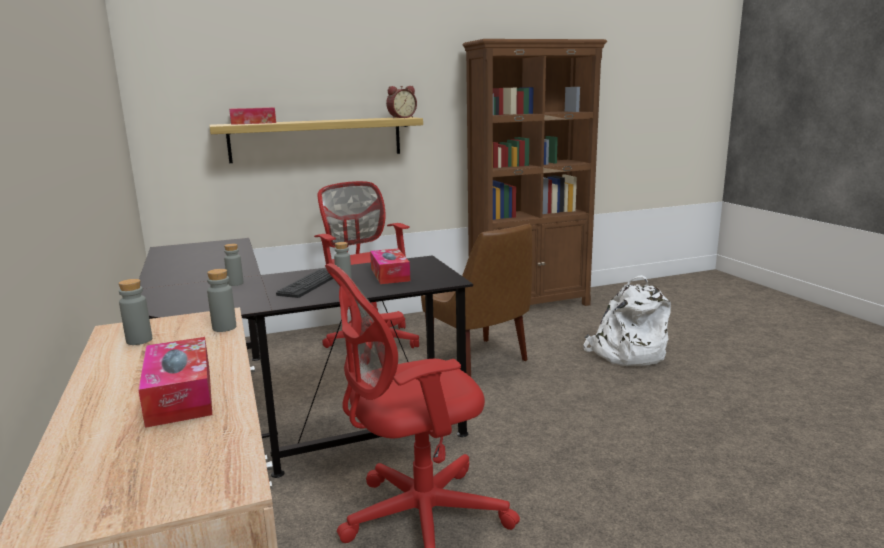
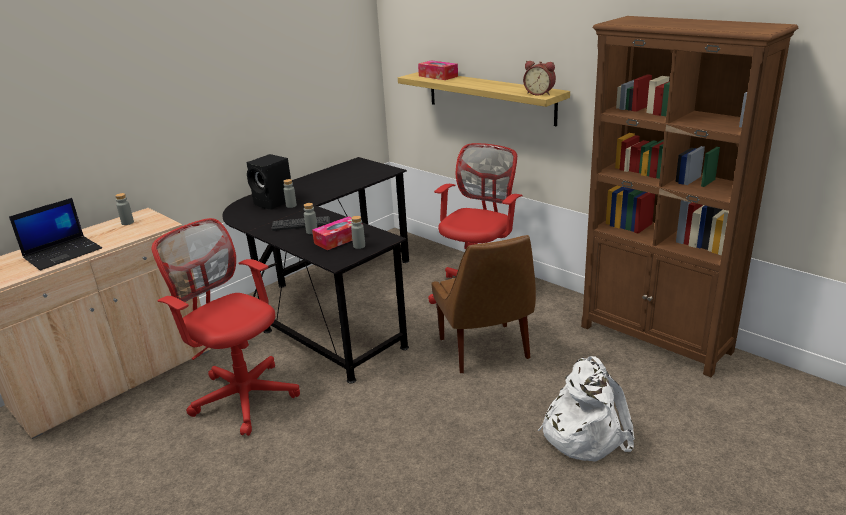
camera: 65 degrees right, 10 degrees up
(180, 395) = (63, 253): tissue box -> laptop
(202, 290) = (274, 203): none -> black speaker
(224, 328) = (147, 232): grey bottle -> grey bottle (359, 246)
(480, 360) = (485, 350): brown chair -> brown chair turned 45 degrees counterclockwise

